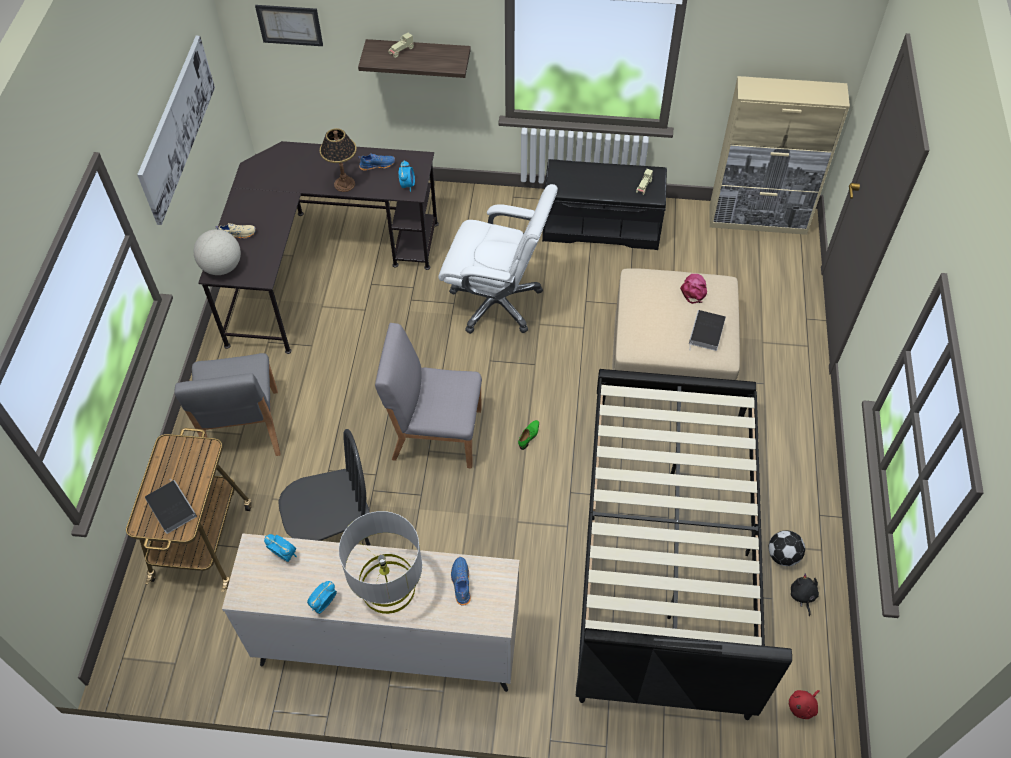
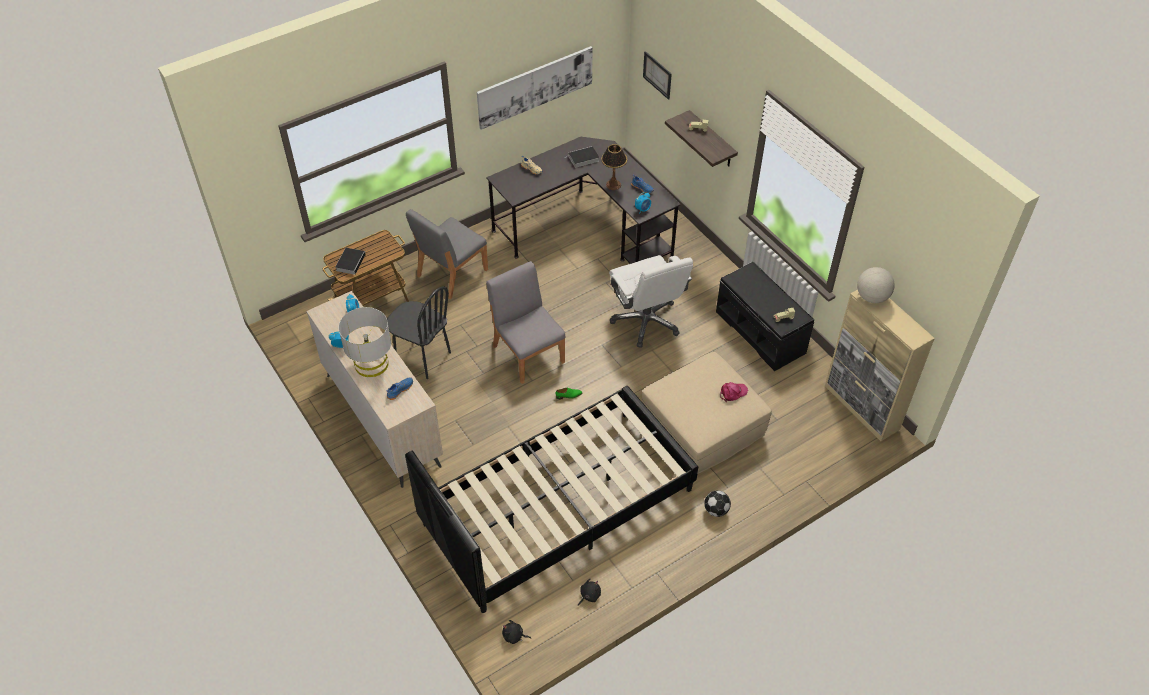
camera: 50 degrees right, 5 degrees down
(222, 267) = (505, 178): globe -> globe (872, 297)
(706, 333) = (705, 418): book -> book (582, 159)
(783, 555) = (608, 569): football -> football (716, 510)
(803, 706) = (514, 636): red plush toy -> black plush toy

